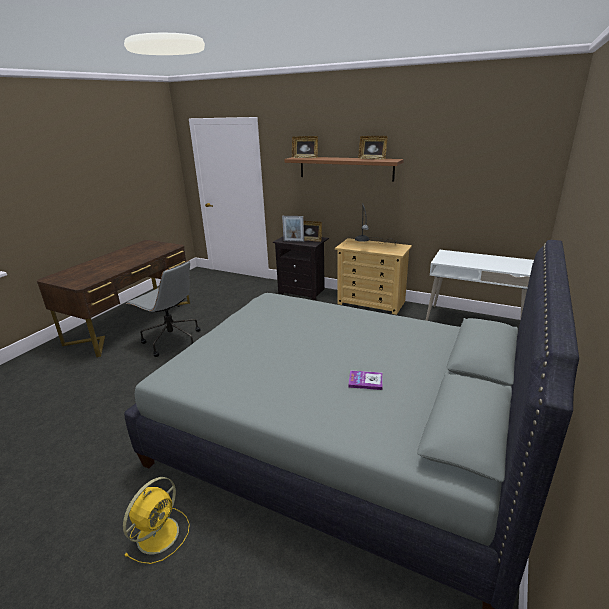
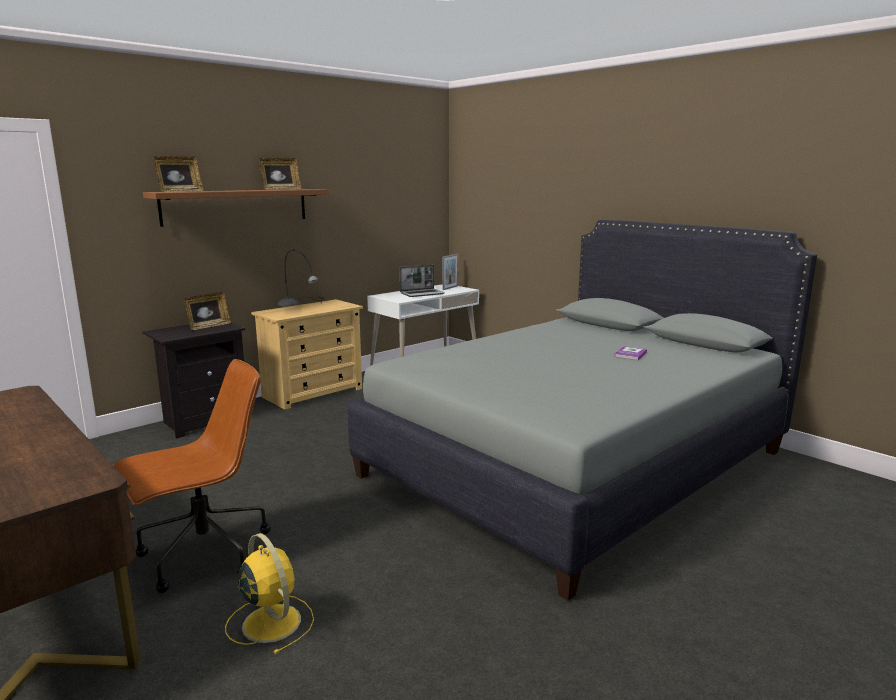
camera: 70 degrees left, 10 degrees down
(159, 533) = (694, 590): yellow fan -> yellow fan (270, 621)
(171, 341) = (203, 555): grey office chair -> brown office chair
(293, 241) = (192, 333): picture frame -> picture frame (450, 288)
(476, 261) = (422, 294): none -> laptop

